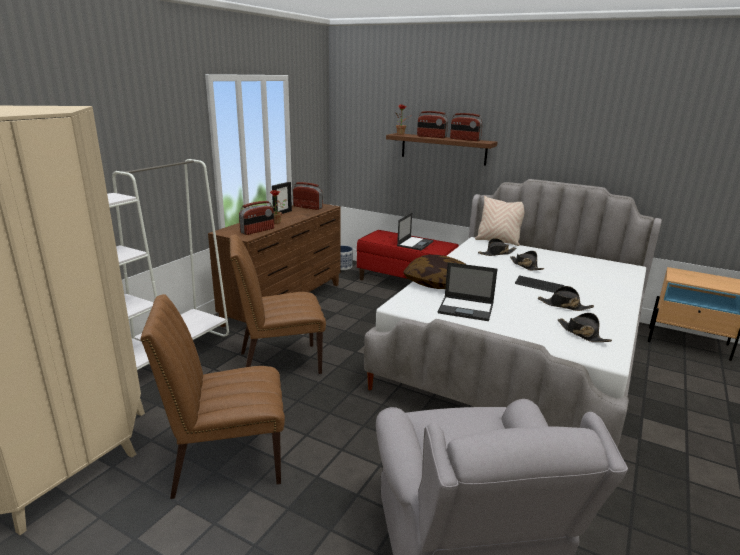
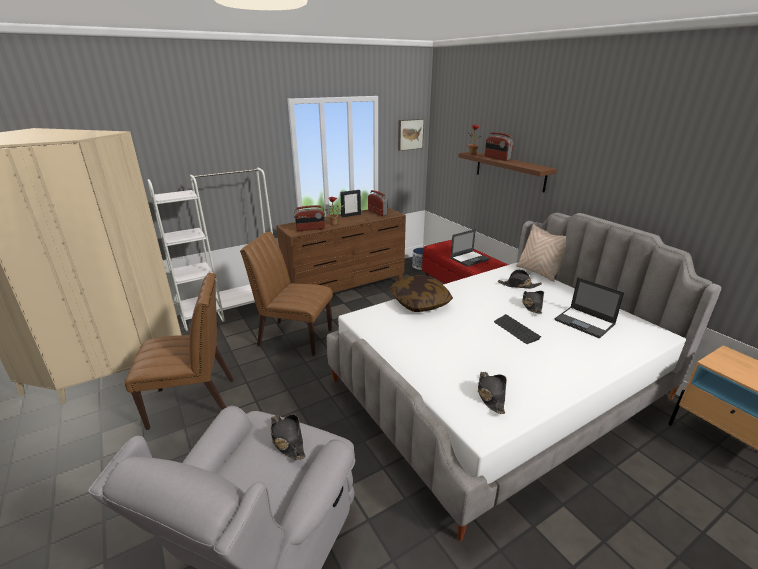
camera: 30 degrees right, 5 degrees up
(228, 463) = (192, 403): brown chair -> brown chair turned 150 degrees clockwise
(315, 119) = (410, 134): none -> picture
(465, 139) = (524, 164): radio -> none
(466, 309) = (411, 336): laptop -> laptop (585, 322)
(564, 306) = (513, 359): black hat -> black hat (287, 440)

